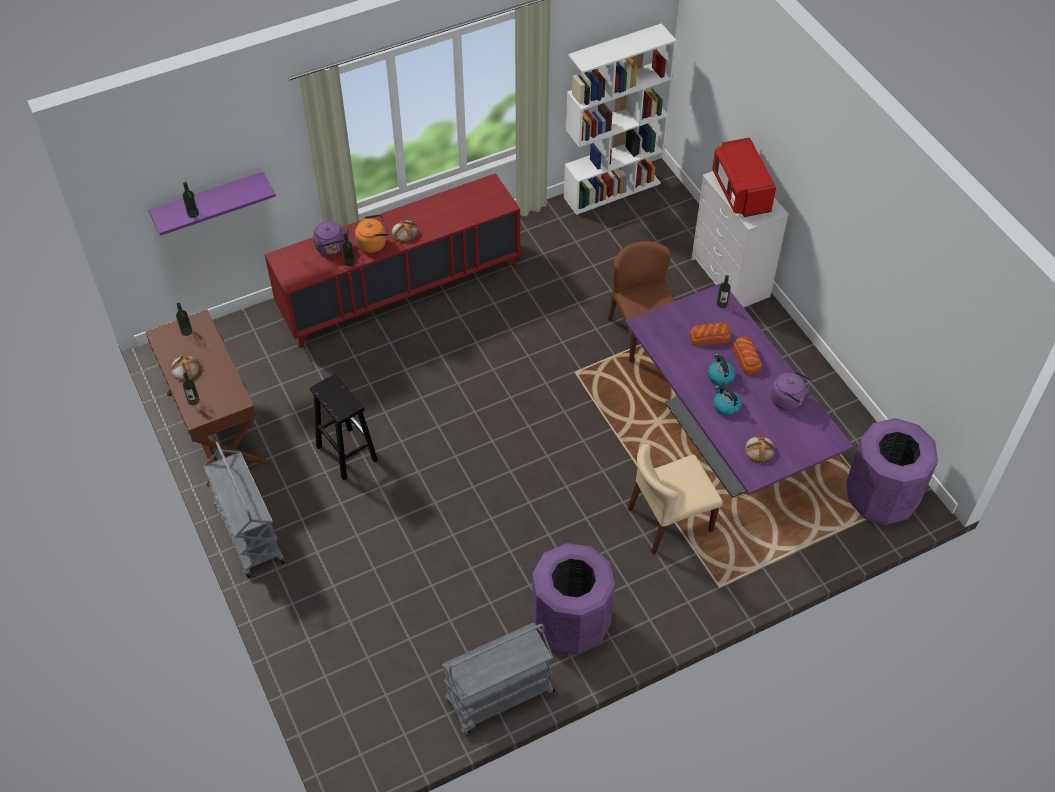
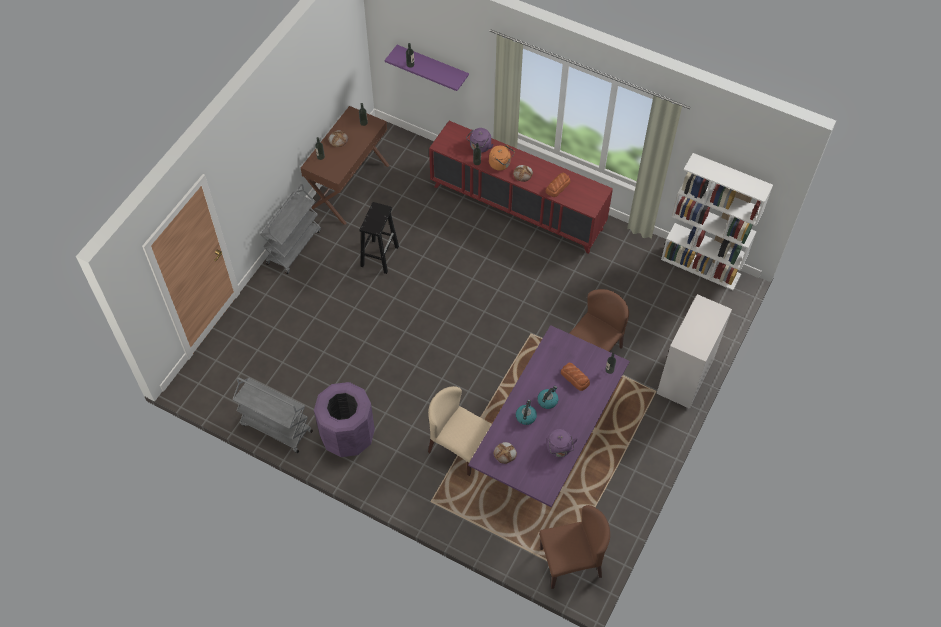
camera: 55 degrees right, 5 degrees up
(740, 192) = (700, 323): red microwave -> none
(746, 359) = (574, 408): bread -> bread (557, 187)
(880, 498) = (571, 562): purple trash can -> brown chair

